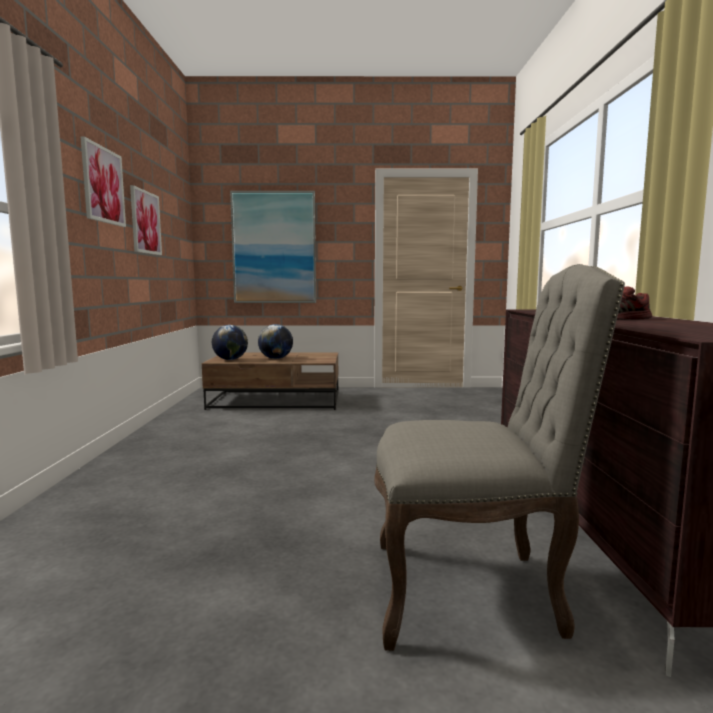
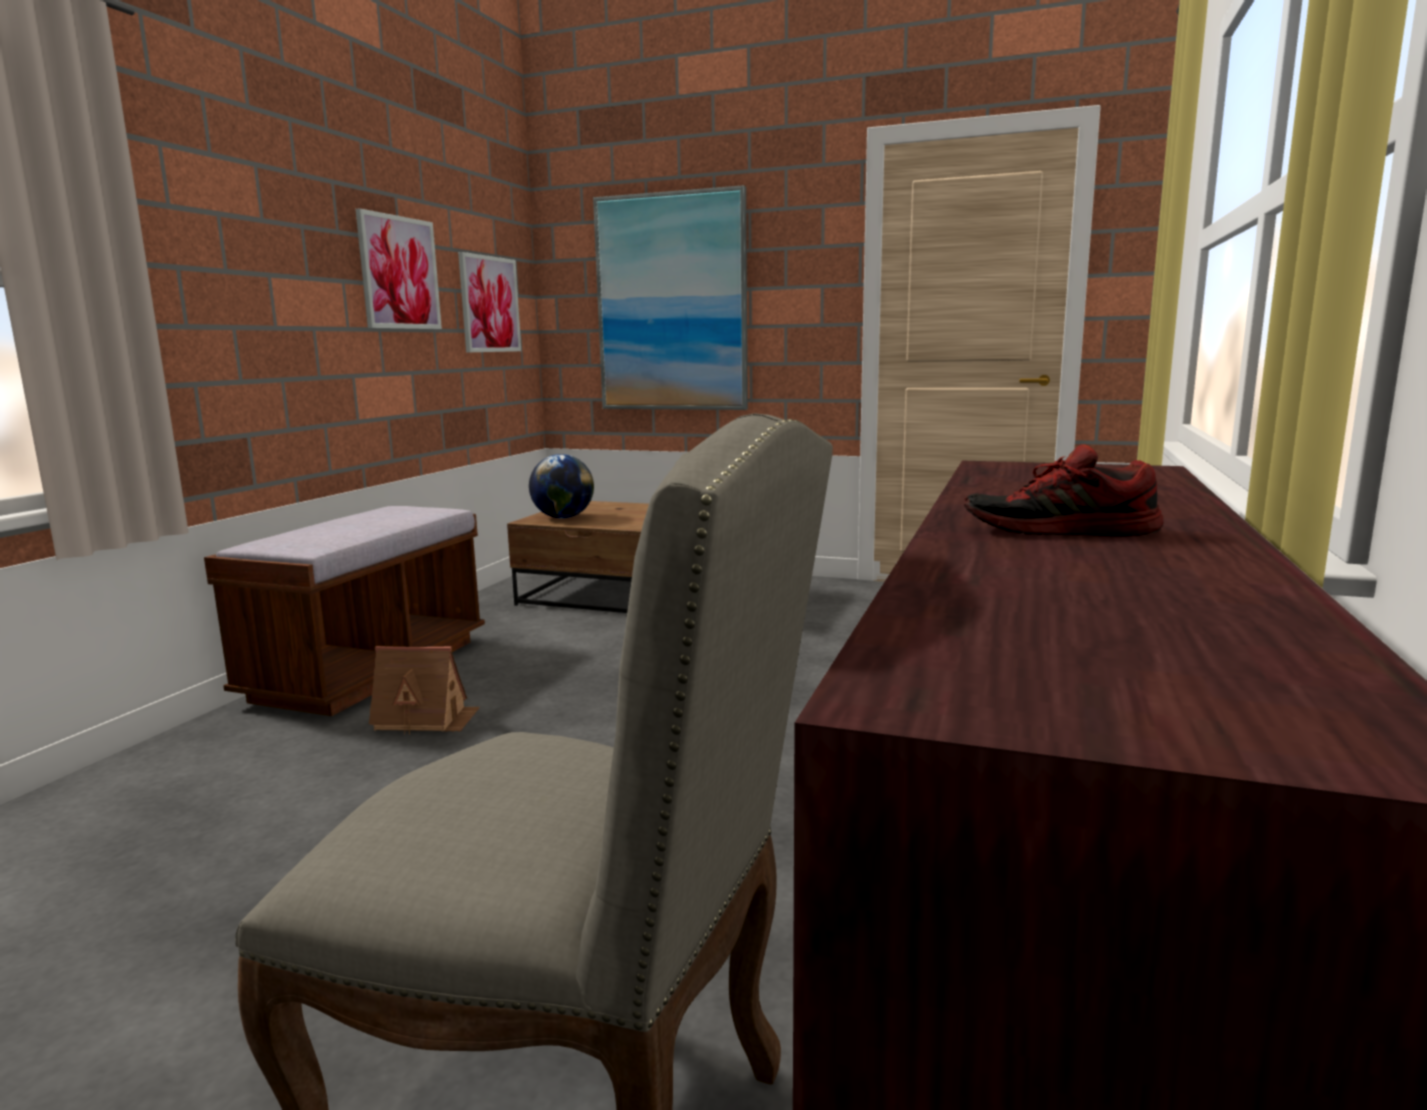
camera: 20 degrees right, 5 degrees up
(103, 185) = (281, 216): picture -> picture (489, 304)
(152, 445) = (369, 670): none -> brown bench
(215, 462) = (426, 719): none -> toy house
(276, 358) = (642, 519): globe -> none

